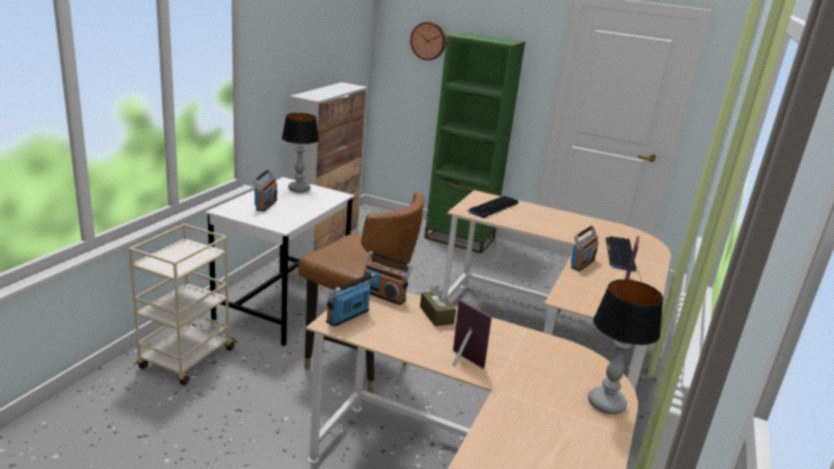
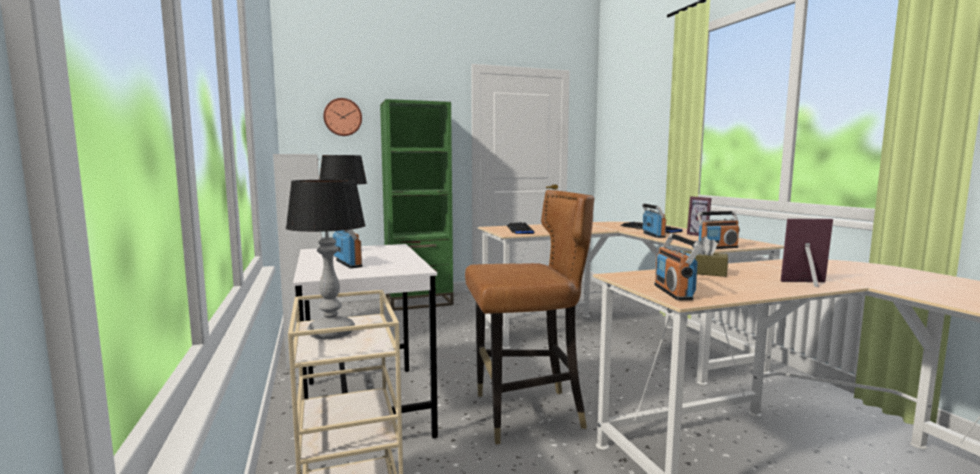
camera: 40 degrees left, 15 degrees down
(384, 295) = (641, 275): radio -> radio (717, 247)
(606, 404) = (904, 271): table lamp -> table lamp (332, 333)

